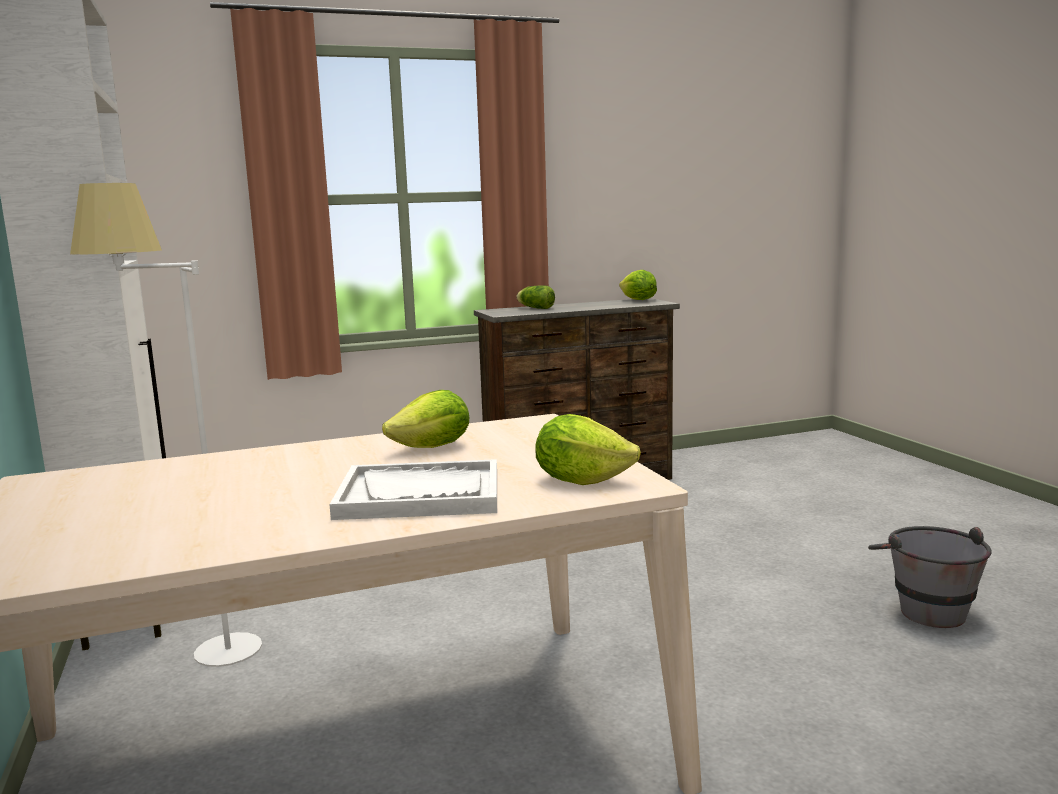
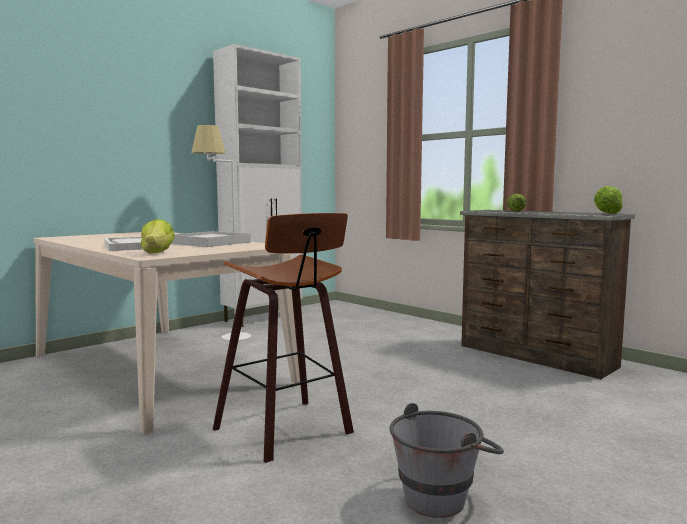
camera: 65 degrees right, 5 degrees down
(433, 448) = (210, 243): lettuce -> white tray
(738, 662) = (288, 431): none -> stool

